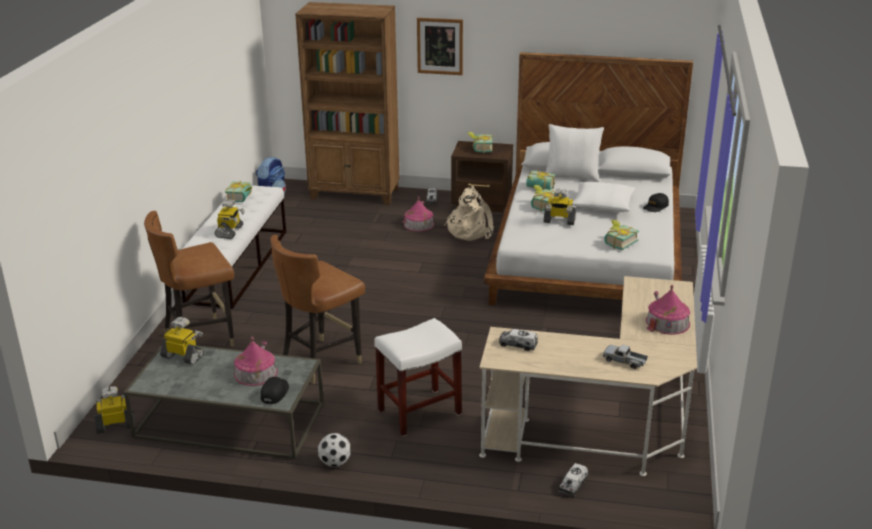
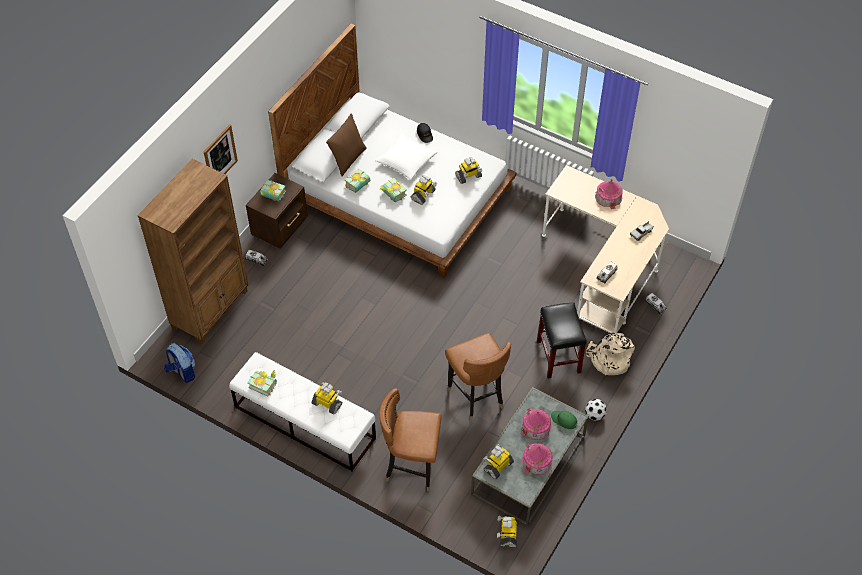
camera: 70 degrees left, 25 degrees up
(200, 338) = (411, 467): brown chair -> brown chair turned 105 degrees clockwise
(275, 393) = (564, 420): black cap -> green cap
(418, 224) = (295, 281): toy house -> toy house (537, 461)
(420, 411) = (558, 356): white stool -> black stool
(470, 231) = (325, 252): beige backpack -> beige backpack (609, 359)
(572, 176) = (347, 159): white pillow -> brown pillow
(618, 242) = (468, 176): book -> toy robot

